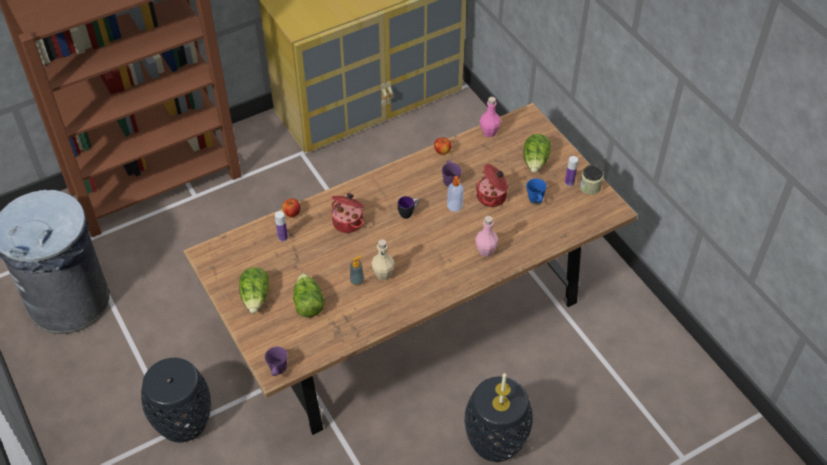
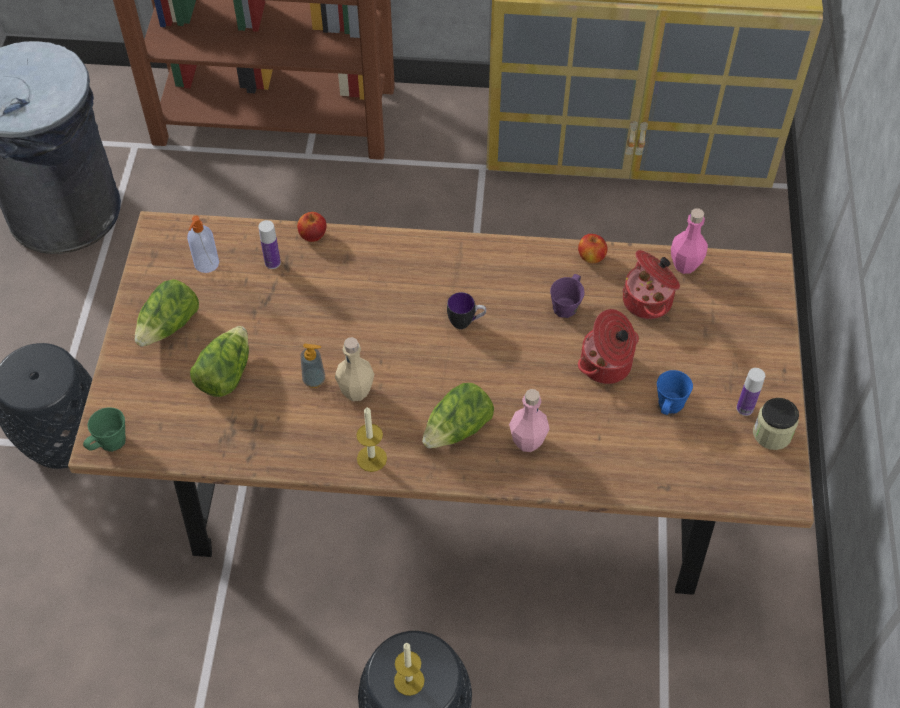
camera: 35 degrees right, 5 degrees up
(278, 369) = (110, 442): purple mug -> green mug
(348, 222) = (375, 289): cooking pot -> cooking pot (649, 301)
(419, 300) = (372, 458): none -> candle
(455, 206) = (540, 349): soap dispenser -> soap dispenser (206, 264)
(536, 161) = (719, 347): lettuce -> lettuce (458, 429)

